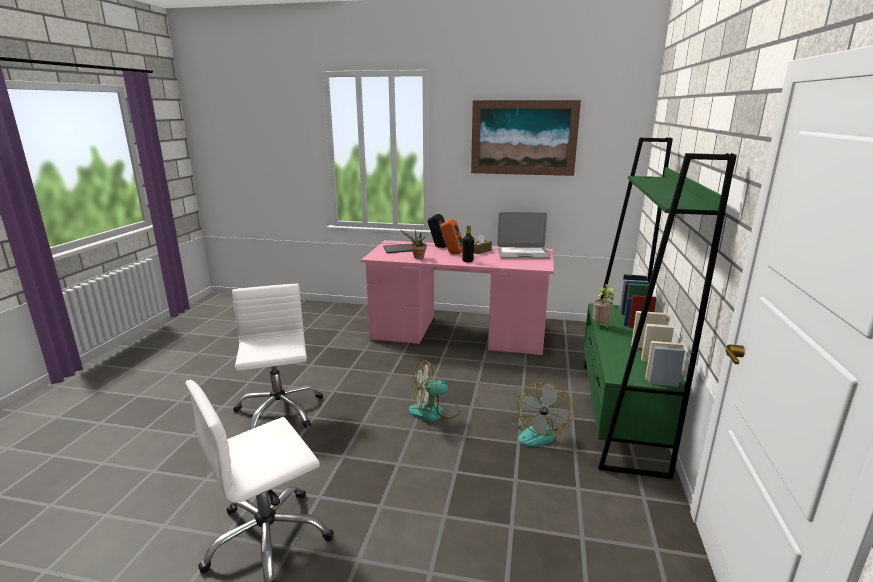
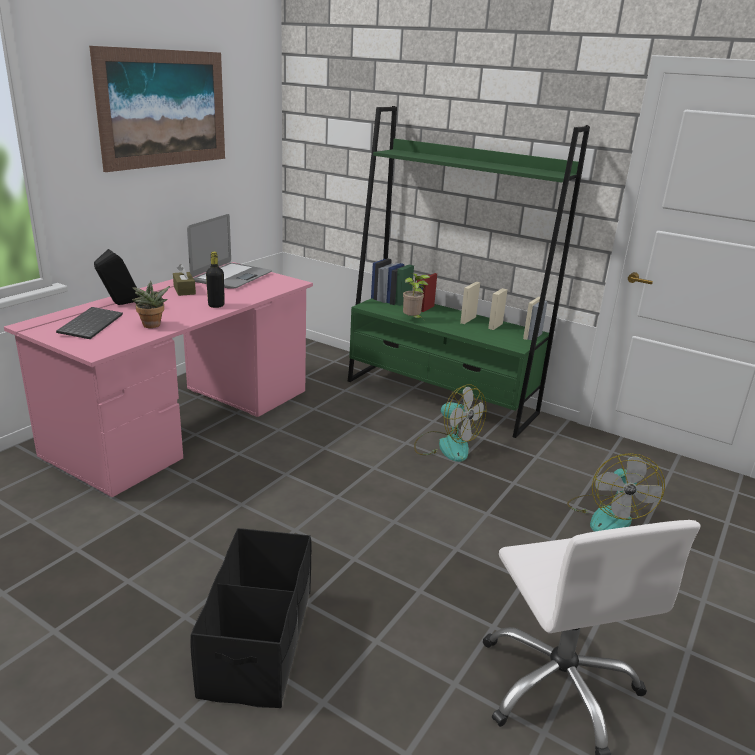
camera: 70 degrees left, 5 degrees up
(279, 411) = (259, 641): white office chair -> black storage box
(434, 411) = (367, 495): fan -> fan (607, 515)
(451, 253) = (166, 305): orange speaker -> none

